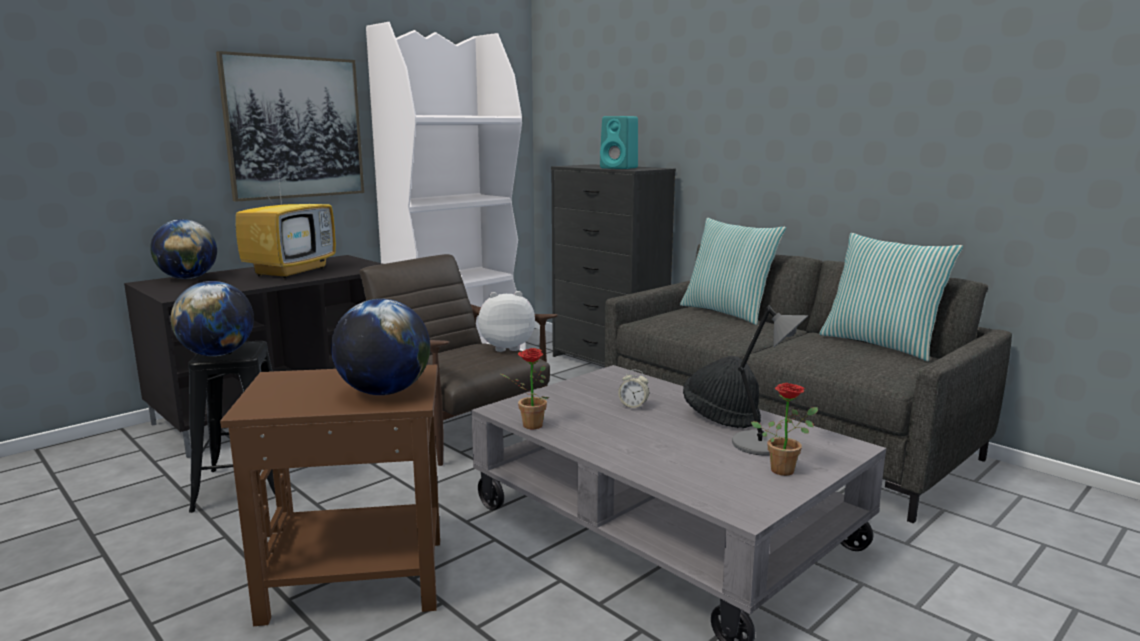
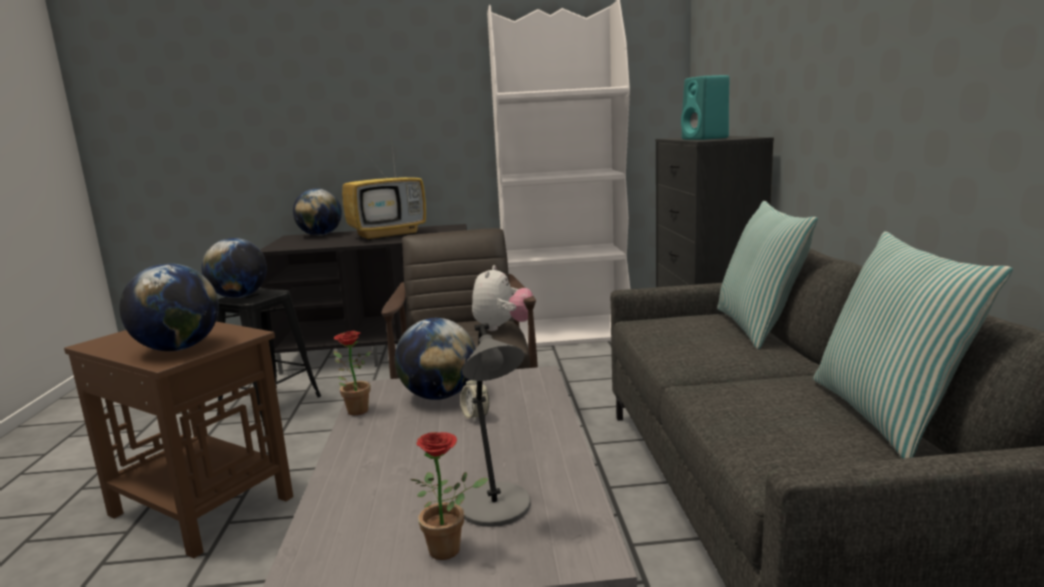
camera: 40 degrees right, 0 degrees up
(294, 128) = (419, 111): picture -> none
(506, 347) = (502, 327): plush toy -> plush toy turned 75 degrees clockwise
(574, 401) = (439, 396): none -> globe
(720, 415) = (533, 455): black hat -> none

